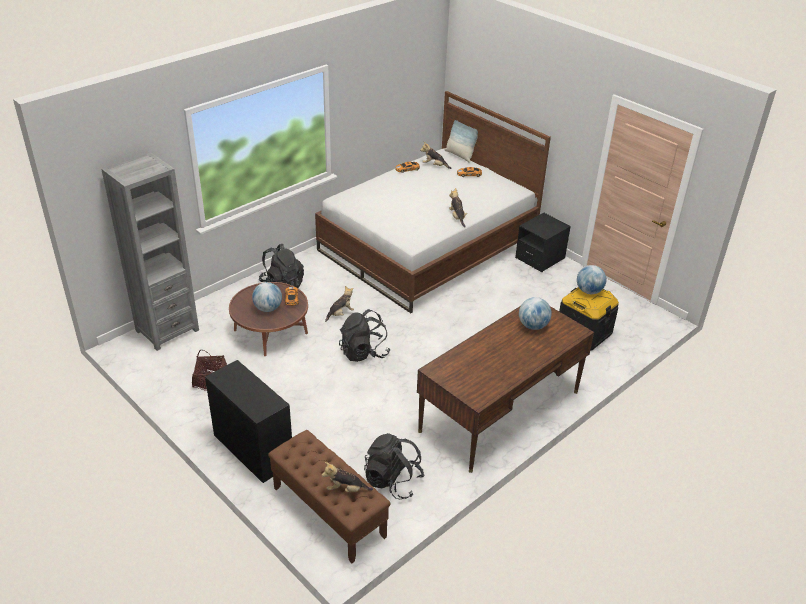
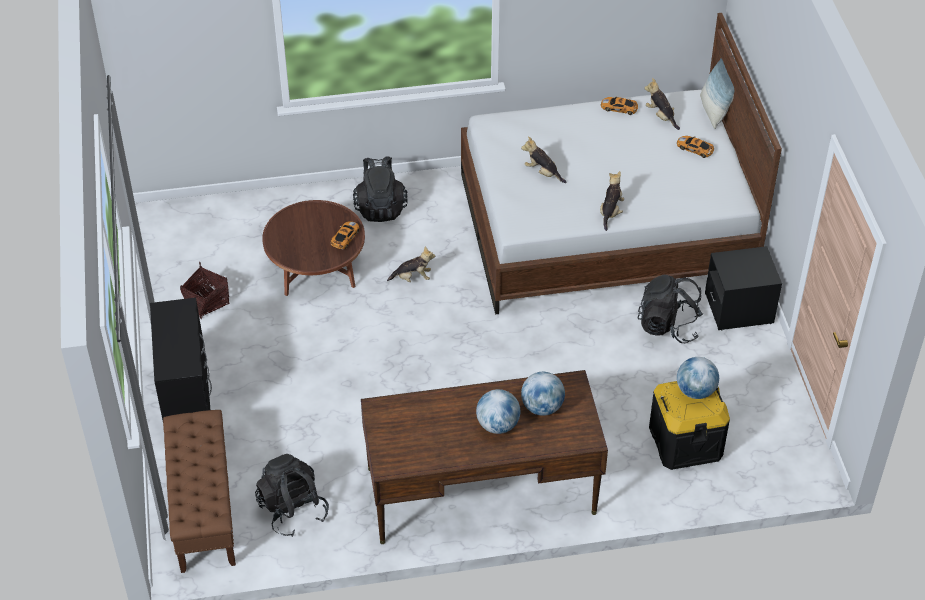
camera: 35 degrees right, 10 degrees up
(167, 330) = (211, 215): grey bookcase -> none
(268, 308) = (309, 240): globe -> globe (498, 425)
(346, 489) = (200, 494): plush toy -> plush toy (542, 173)
(364, 352) = (395, 342): black backpack -> black backpack (668, 326)

